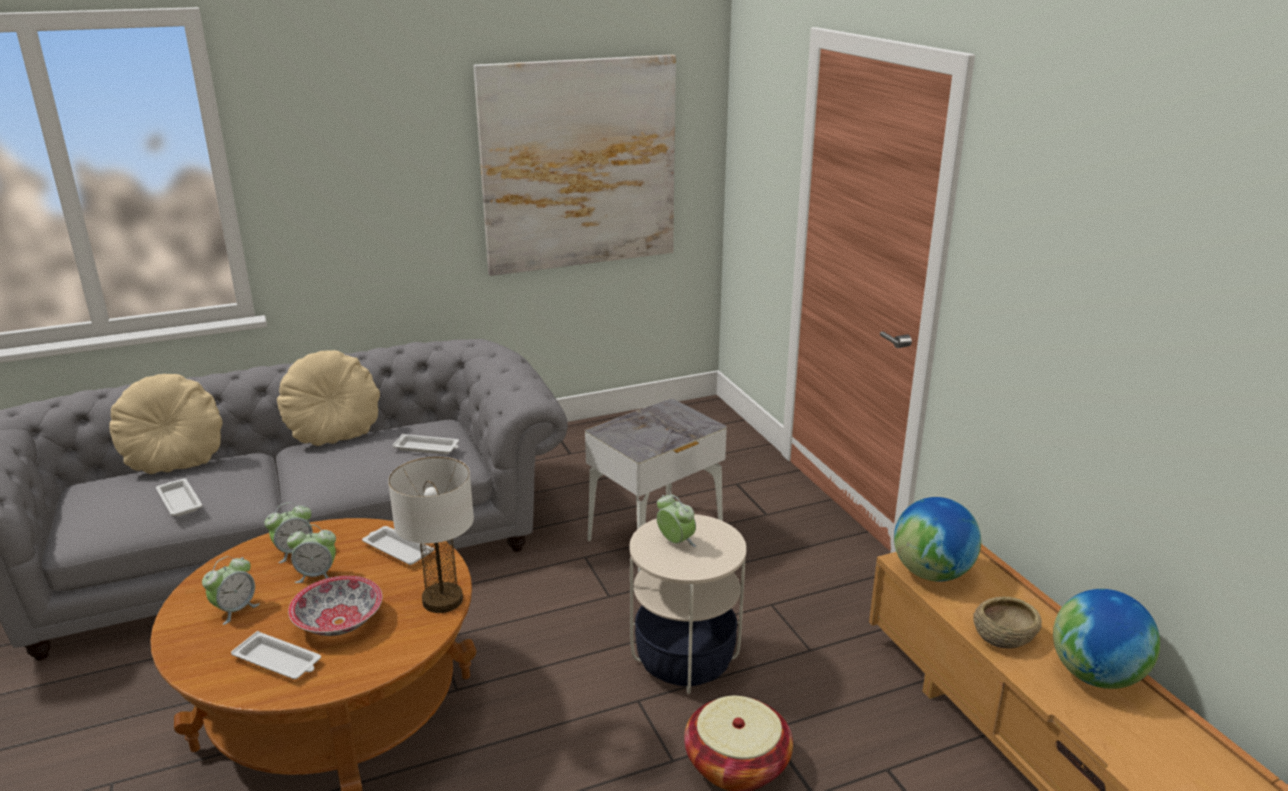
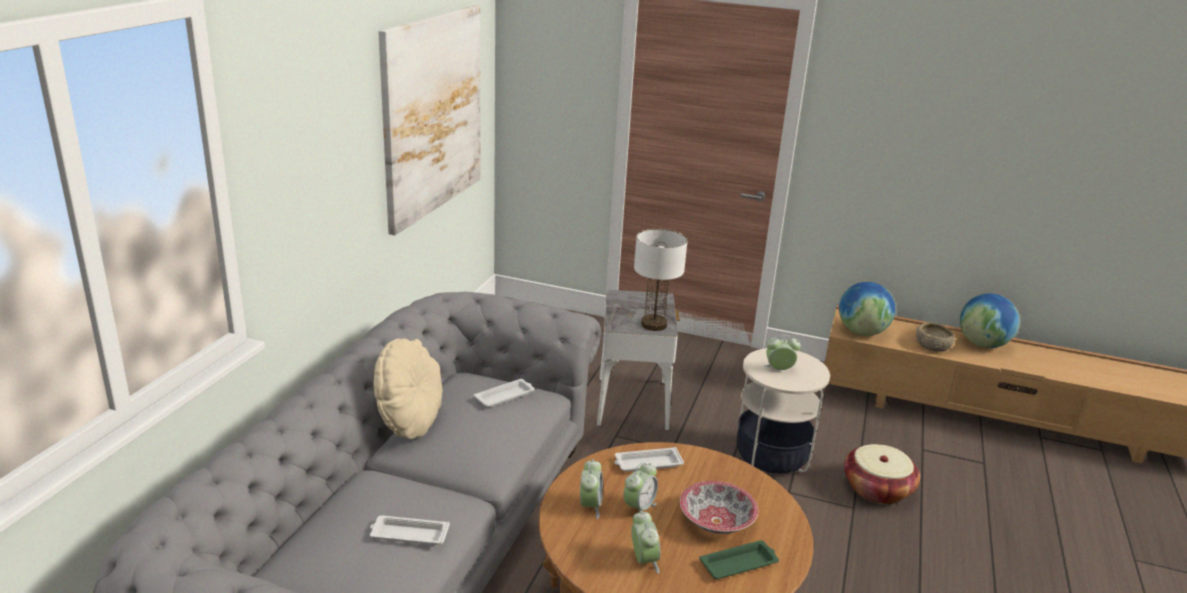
camera: 50 degrees left, 0 degrees up
(176, 464) = (322, 516): beige pillow -> none
(279, 661) = (740, 564): white tray -> green tray
(442, 600) = (737, 472): table lamp -> table lamp (653, 325)

